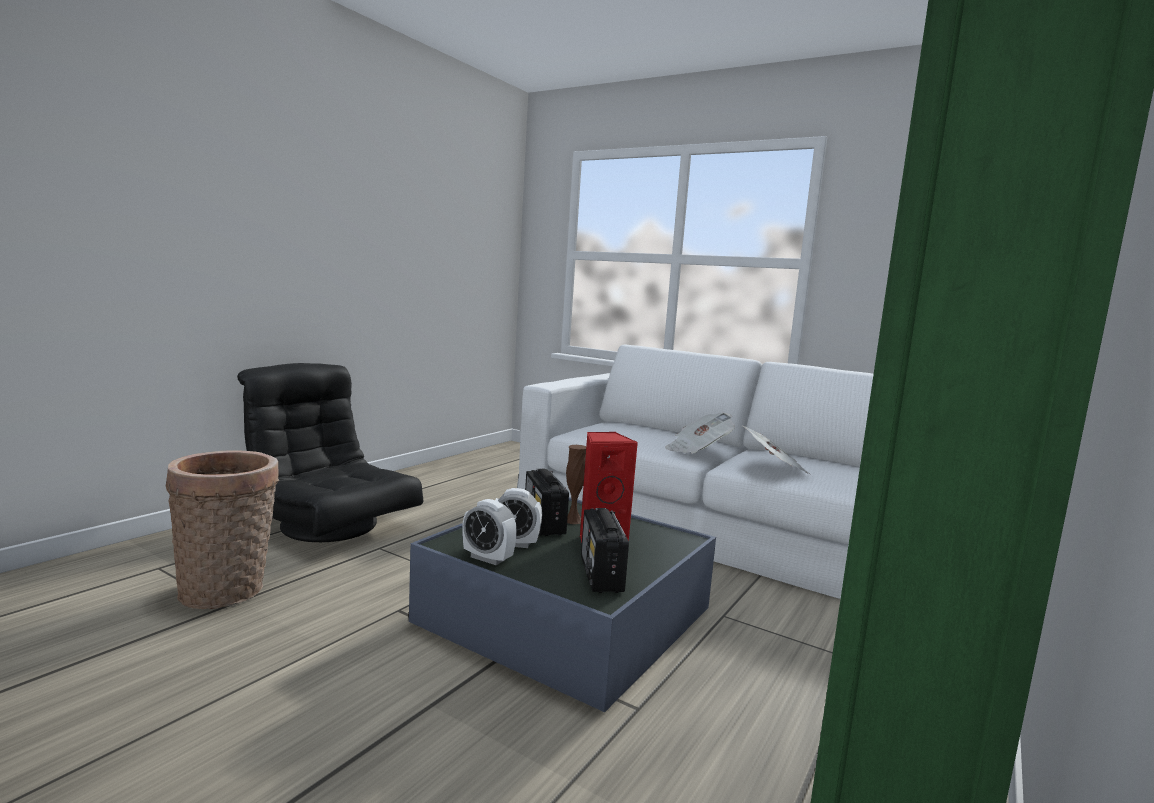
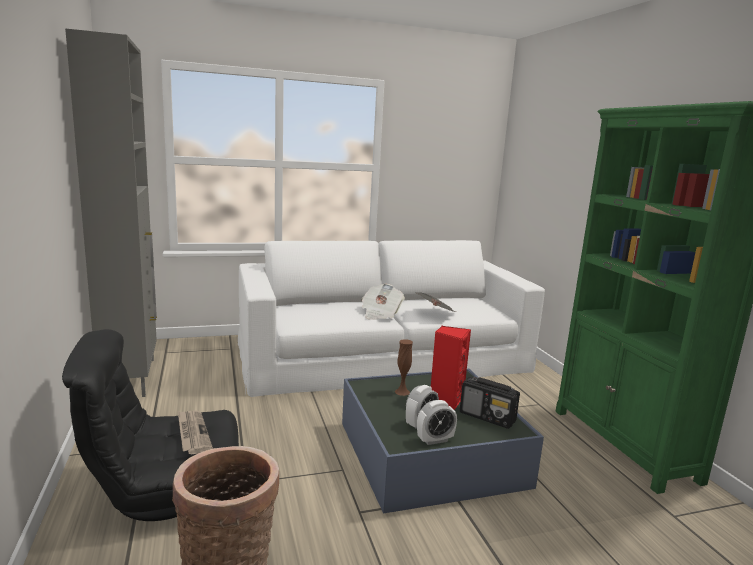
camera: 50 degrees left, 5 degrees up
(353, 476) = (192, 433): none -> newspaper
(467, 462) = (131, 377): none -> grey cabinet
(544, 523) = (398, 402): radio -> none

